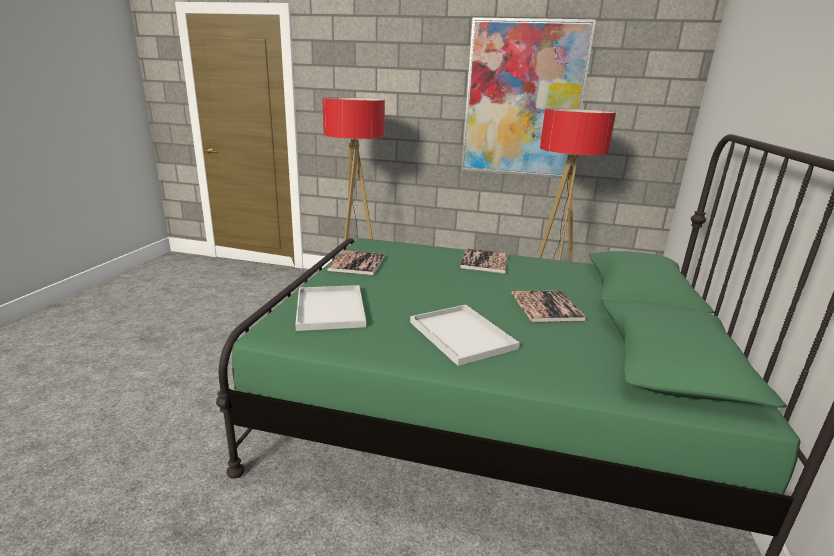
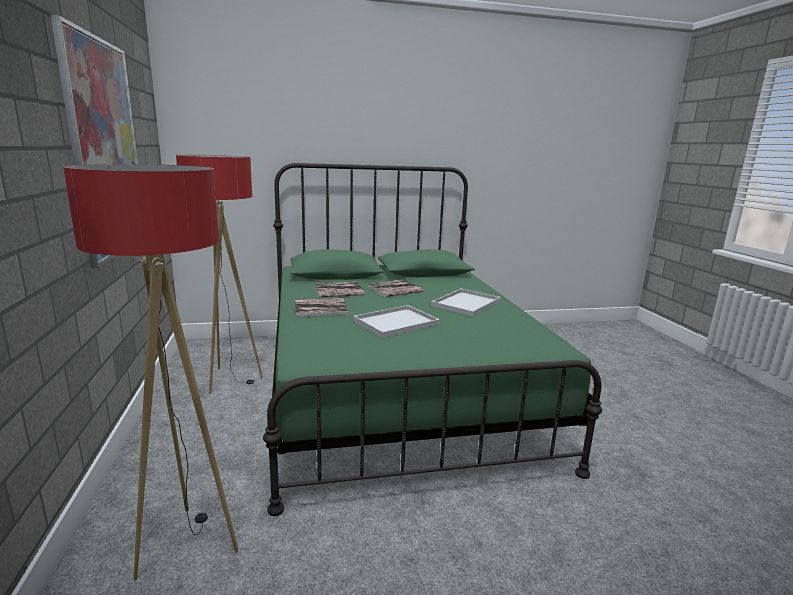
camera: 115 degrees left, 5 degrees down
(331, 309) = (496, 340): white tray -> white tray (397, 322)
(357, 264) = (388, 353): book -> book (338, 291)

